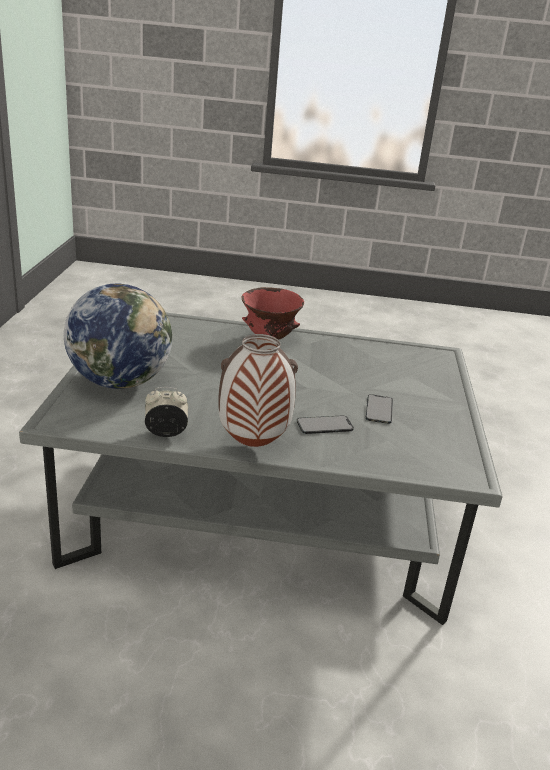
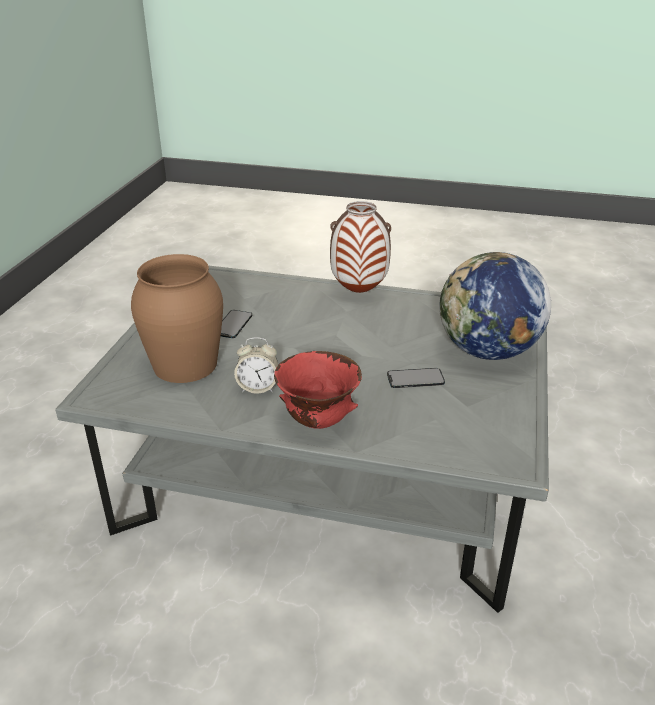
camera: 170 degrees left, 5 degrees up
(166, 433) = (429, 301): alarm clock -> alarm clock (258, 387)
(324, 425) = (293, 310): phone -> phone (415, 378)
(394, 375) = (186, 364): none -> brown vase

